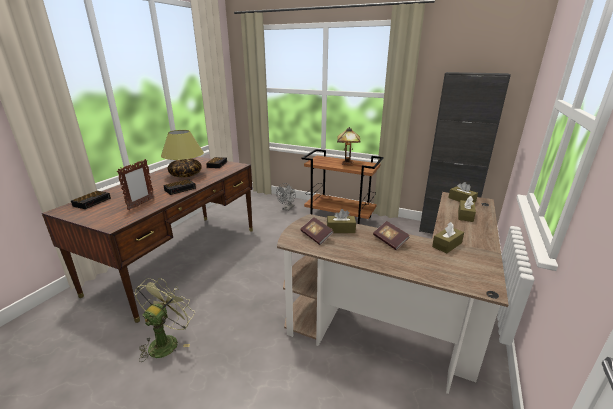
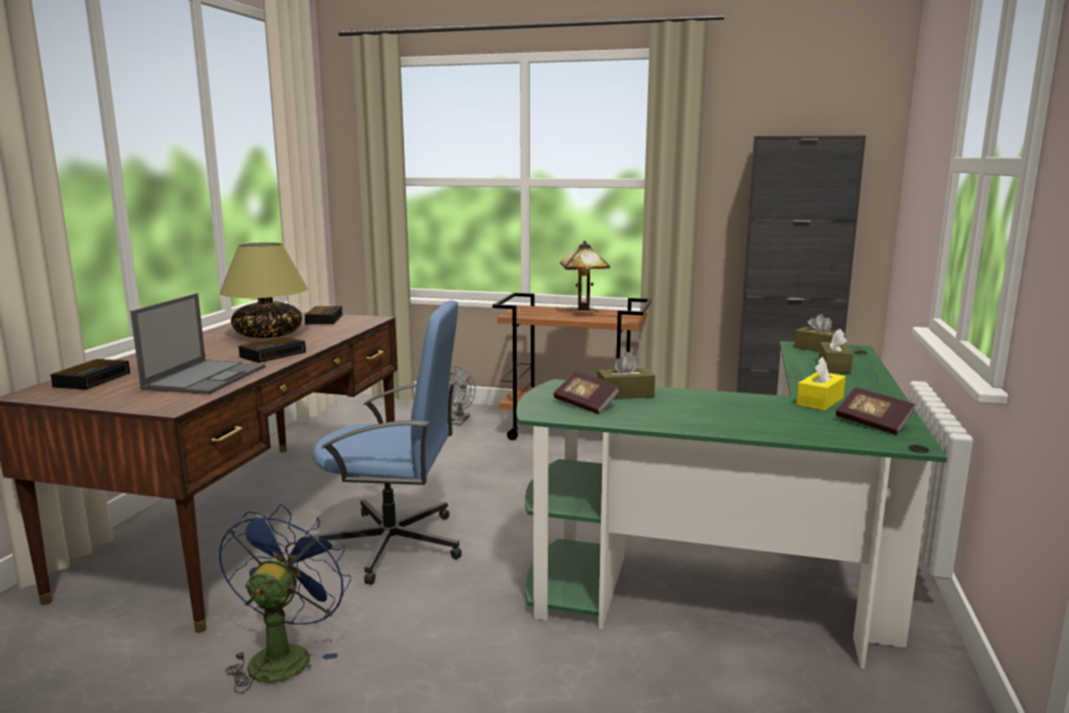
camera: 10 degrees left, 10 degrees down
(141, 204) = (206, 377): picture frame -> laptop
(167, 341) = (283, 655): green fan -> blue fan
(236, 280) = (393, 544): none -> blue office chair
(390, 241) = (721, 402): book -> book (873, 424)
(403, 320) = (749, 575): brown desk -> green desk
(447, 245) = (820, 401): brown tissue box -> yellow tissue box

